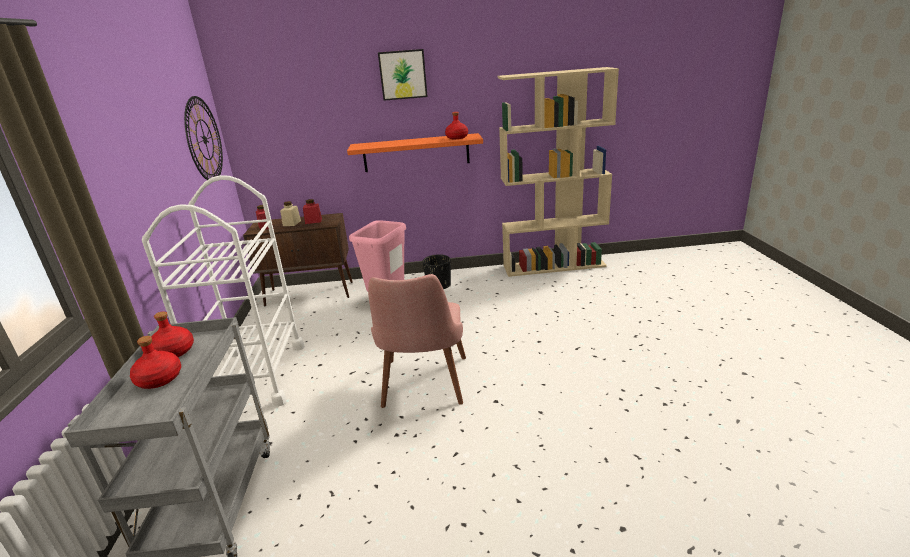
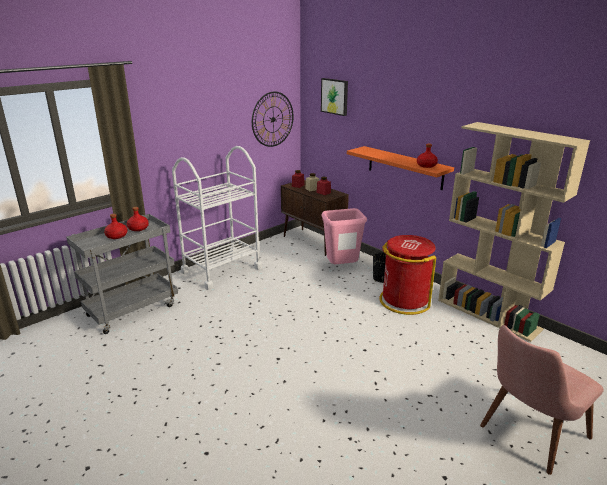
camera: 50 degrees right, 0 degrees up
(403, 74) = (407, 103): picture -> picture (335, 96)
(424, 389) = (263, 327): pink chair -> pink chair (527, 437)
(488, 291) = (404, 301): none -> red trash can

